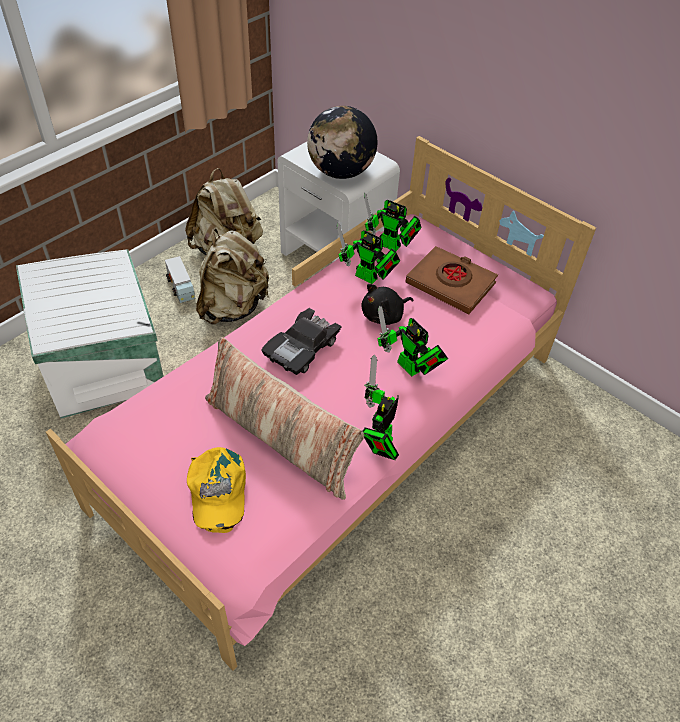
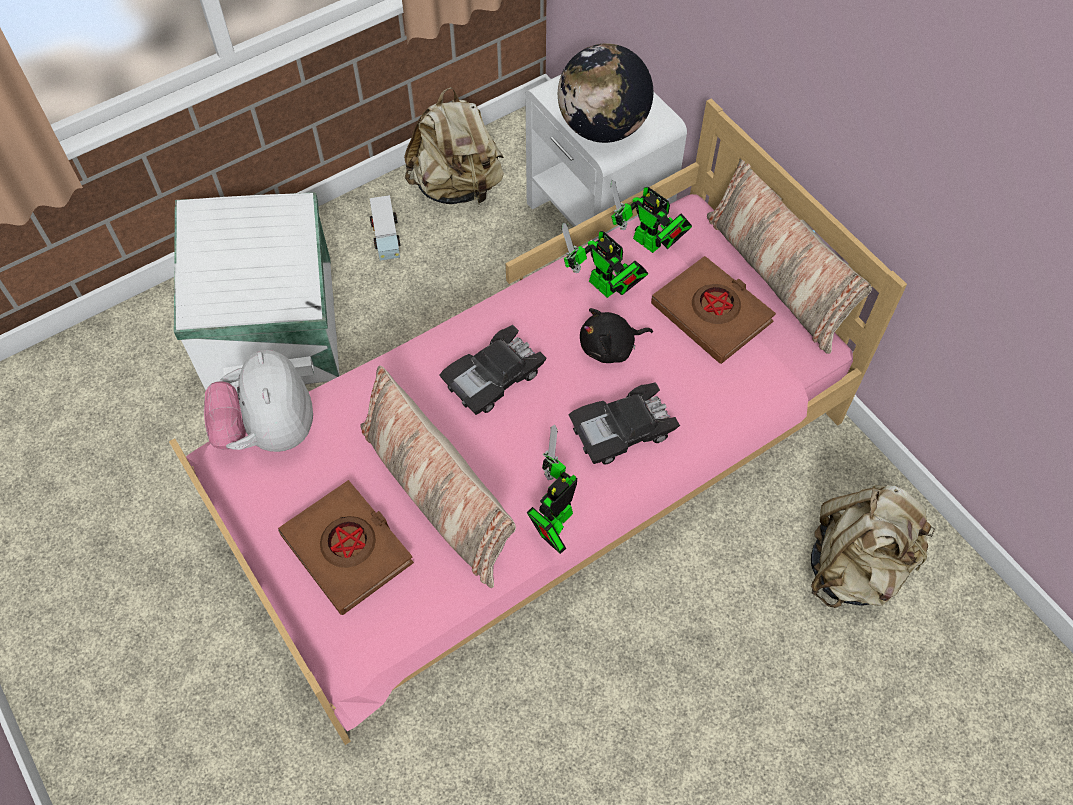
camera: 15 degrees right, 10 degrees up
(129, 414) = (269, 431): none -> plush toy
(217, 492) = (348, 549): yellow cap -> brown book
(233, 307) = (446, 276): beige backpack -> beige backpack (855, 567)
(411, 369) = (622, 430): toy robot -> black toy car
(487, 255) = (777, 277): none -> pillow

